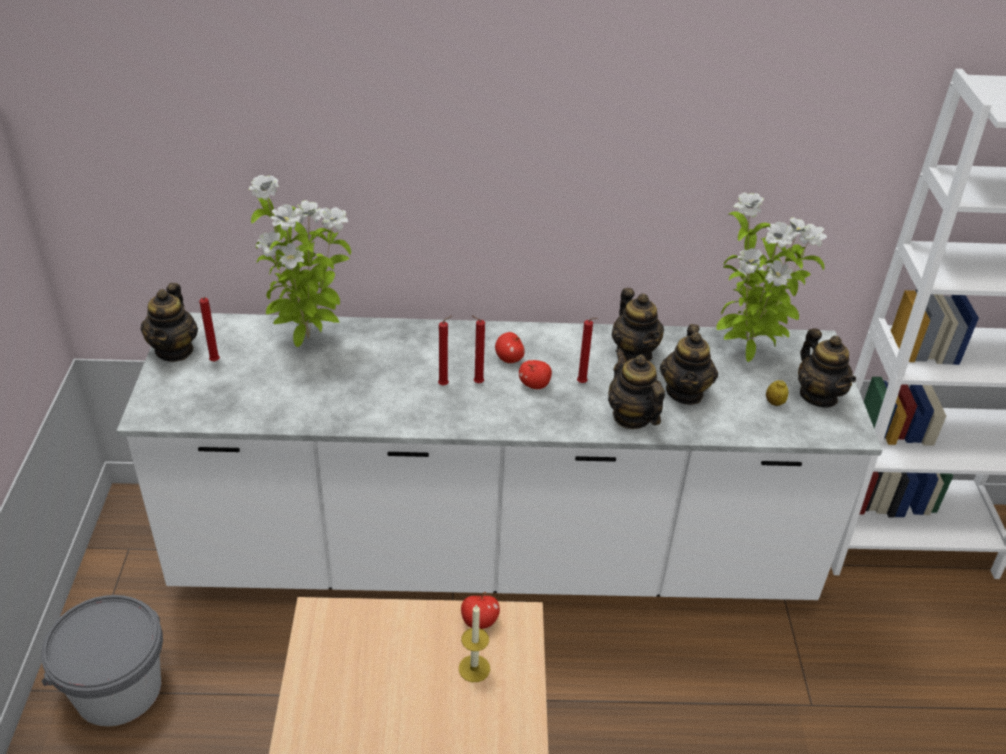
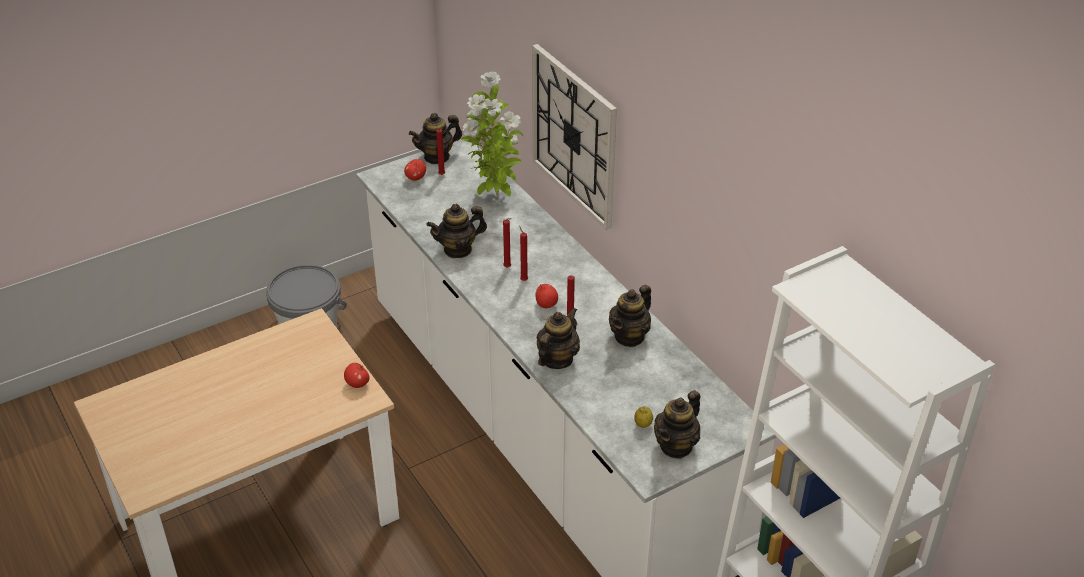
camera: 60 degrees right, 0 degrees up
(422, 190) = (574, 135): none -> wall clock
(474, 668) = (322, 396): candle -> none
(509, 359) = (562, 283): apple -> apple (415, 178)
(685, 392) = (609, 376): teapot -> teapot (458, 249)
(747, 354) = (688, 393): potted plant -> none

